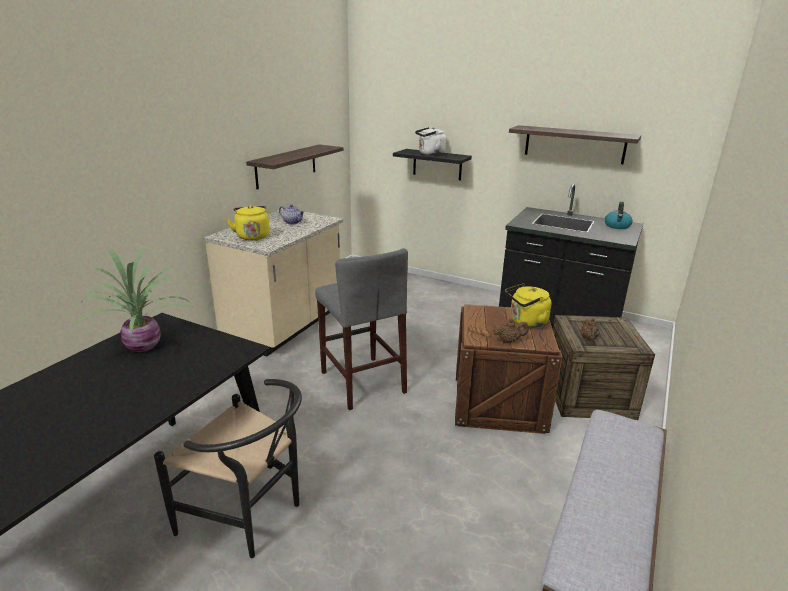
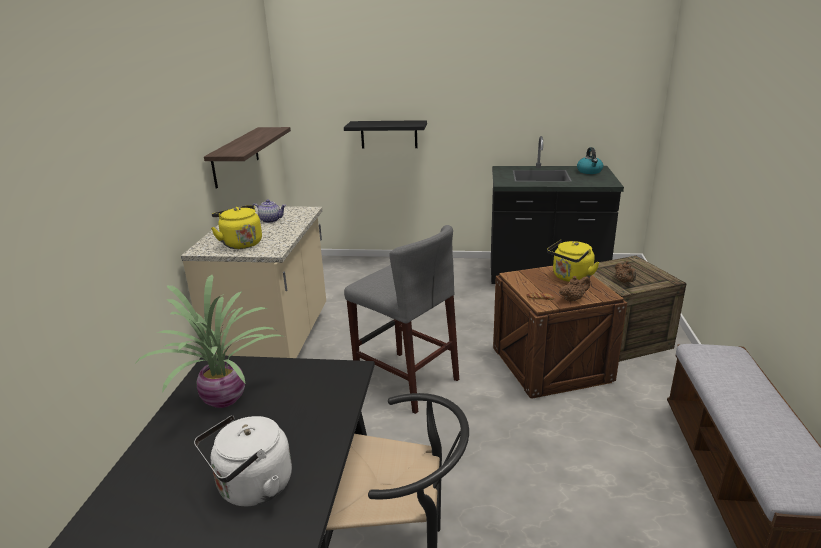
camera: 20 degrees left, 0 degrees up
(430, 154) = (384, 123): white kettle -> white kettle (251, 488)
(574, 144) = (533, 97): shelf -> none

